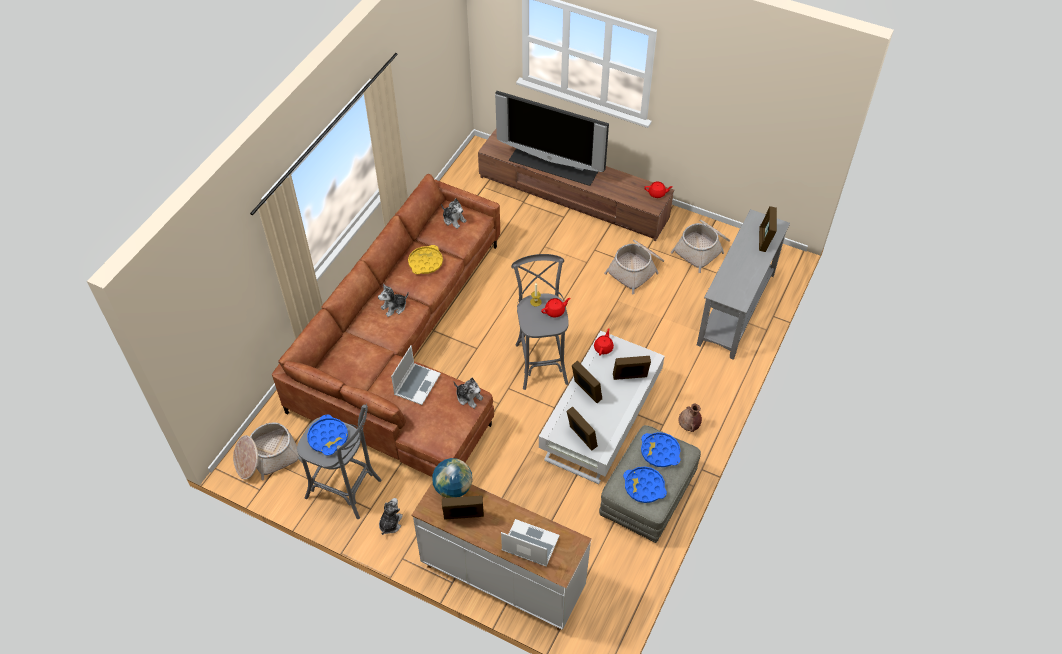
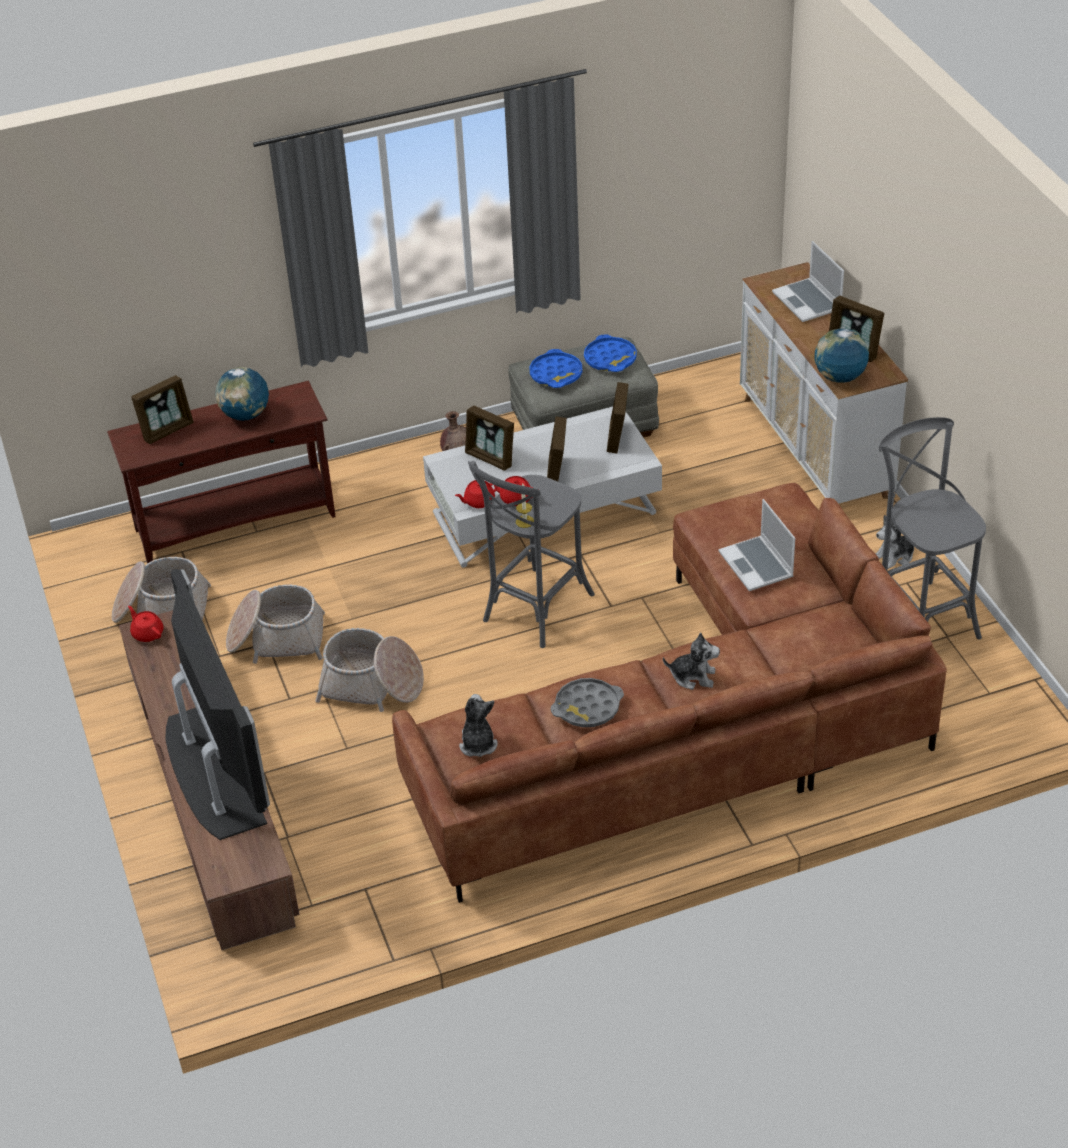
camera: 135 degrees left, 10 degrees down
(267, 458) = (999, 709): basket -> basket (372, 685)
(328, 437) = (935, 523): blue tray -> none
(417, 384) = (757, 565): laptop -> laptop turned 90 degrees counterclockwise
(425, 262) = (587, 707): yellow tray -> grey tray
(469, 397) = (707, 520): plush toy -> none
(736, 310) = (236, 522): grey console table -> brown console table
(744, 272) = (245, 414): none -> globe

